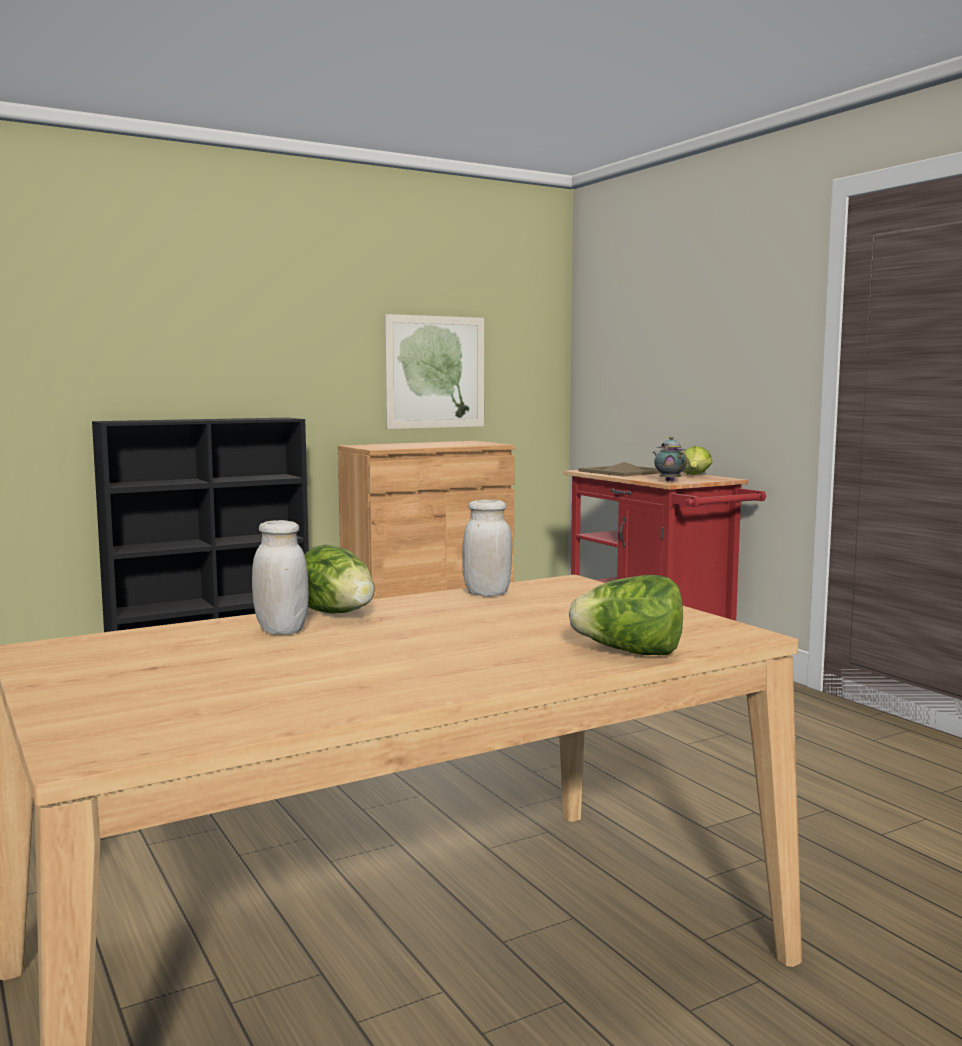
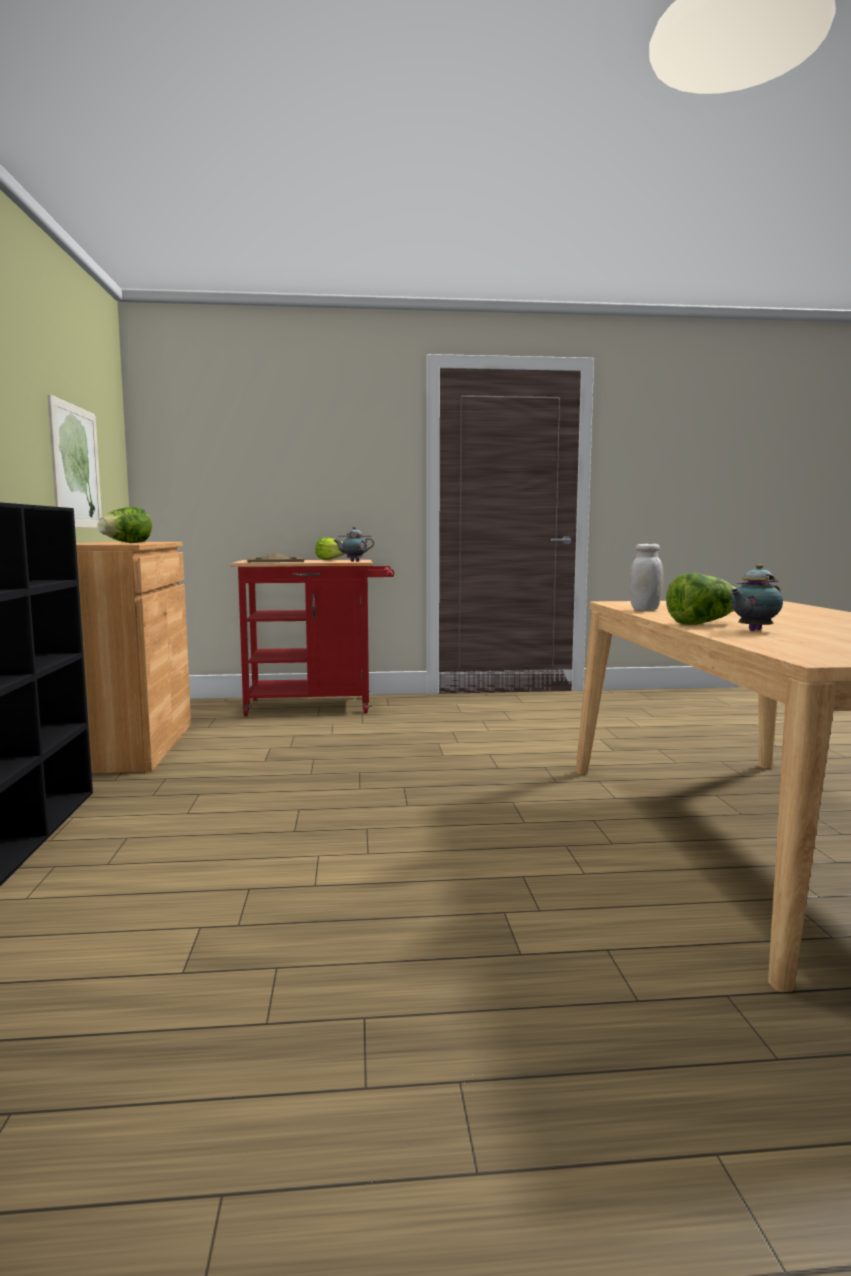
camera: 65 degrees left, 0 degrees up
(281, 630) = (753, 630): white jar -> teapot
(630, 653) = (809, 609): lettuce -> lettuce (126, 543)

